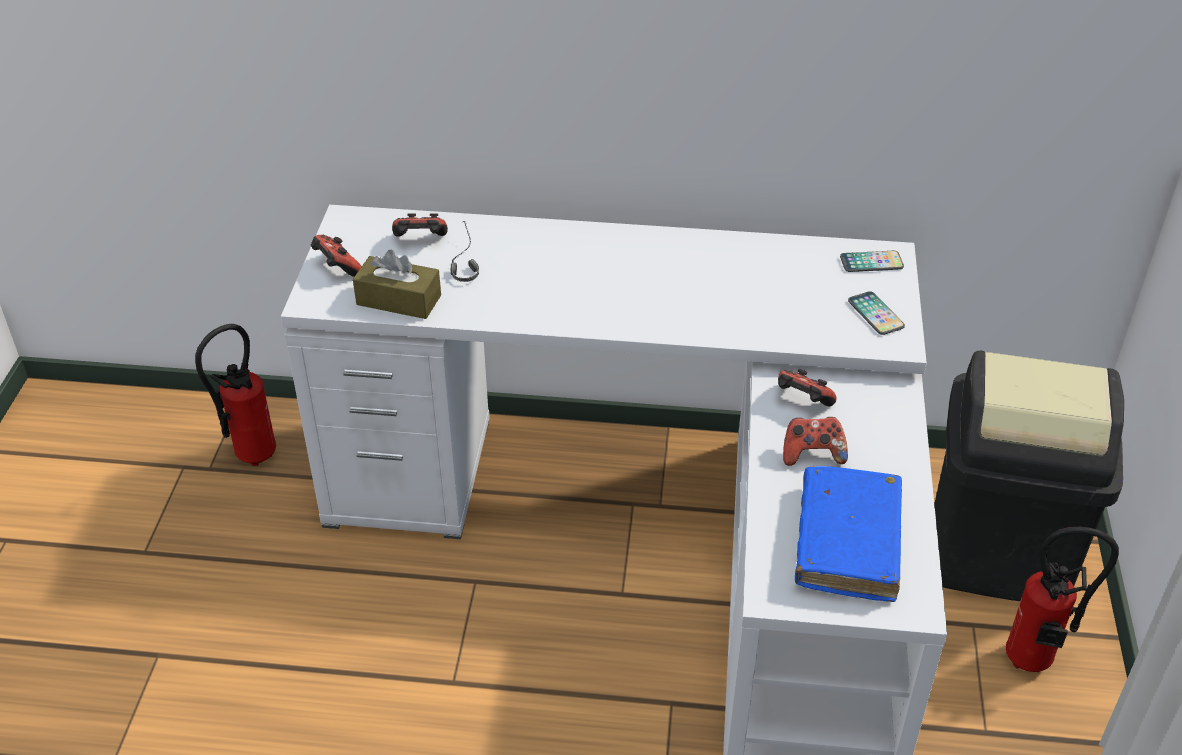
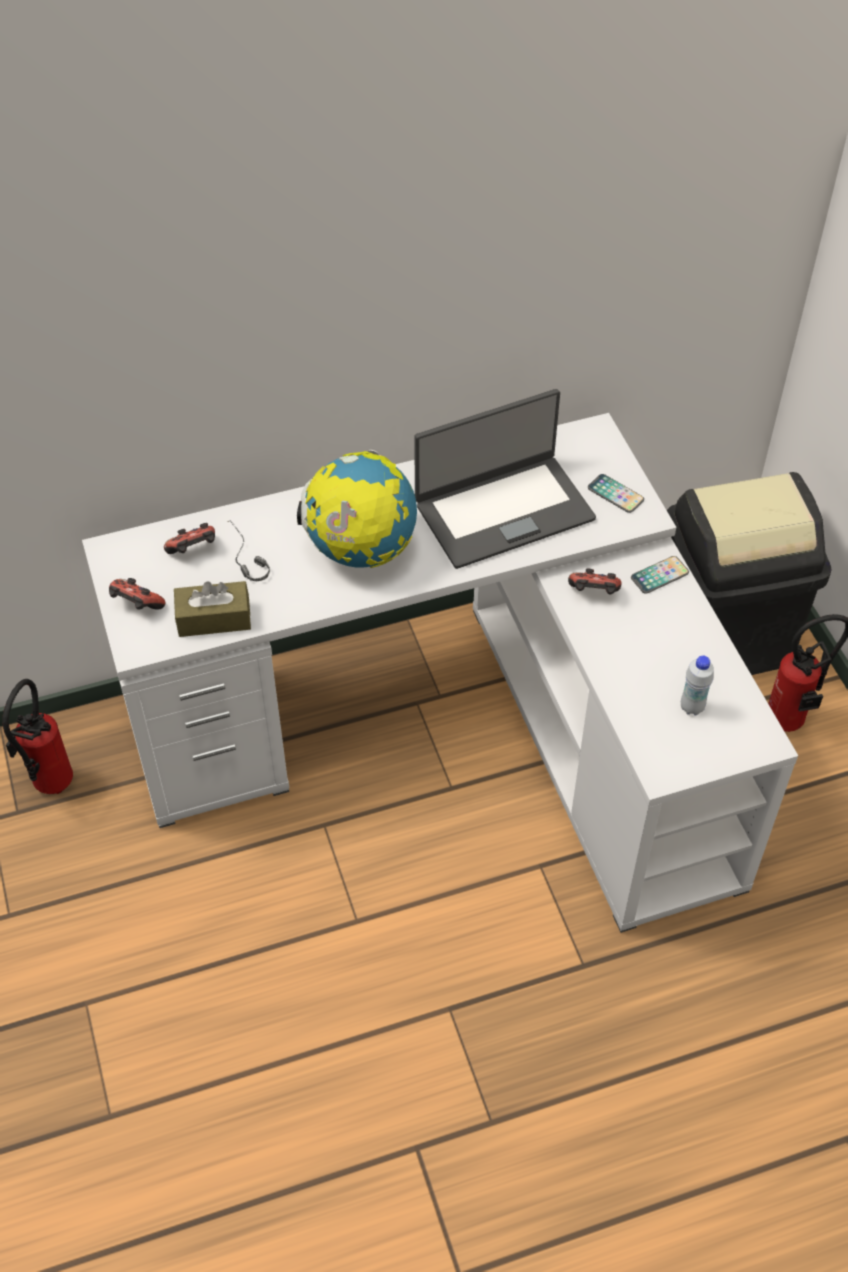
camera: 25 degrees left, 10 degrees up
(578, 286) = (361, 550): none -> globe
(745, 294) = (503, 510): none -> laptop
(812, 454) = (626, 639): game controller -> none
(847, 543) = (692, 707): blue book -> white bottle
(871, 262) = (586, 444): phone -> phone (659, 575)

